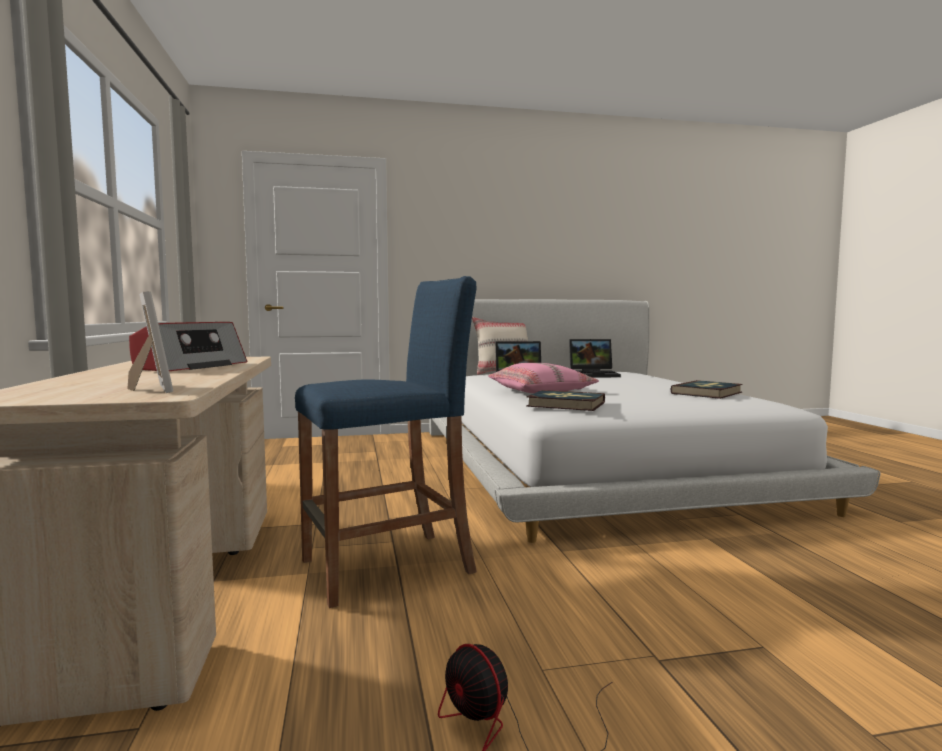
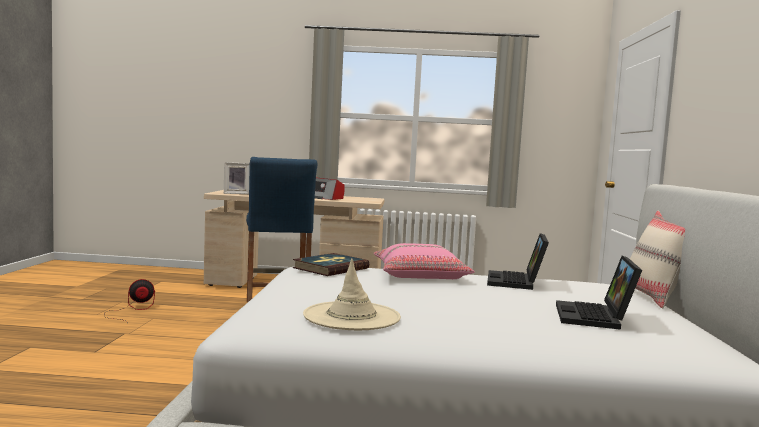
camera: 105 degrees right, 0 degrees up
(707, 393) = (352, 316): book -> beige hat

